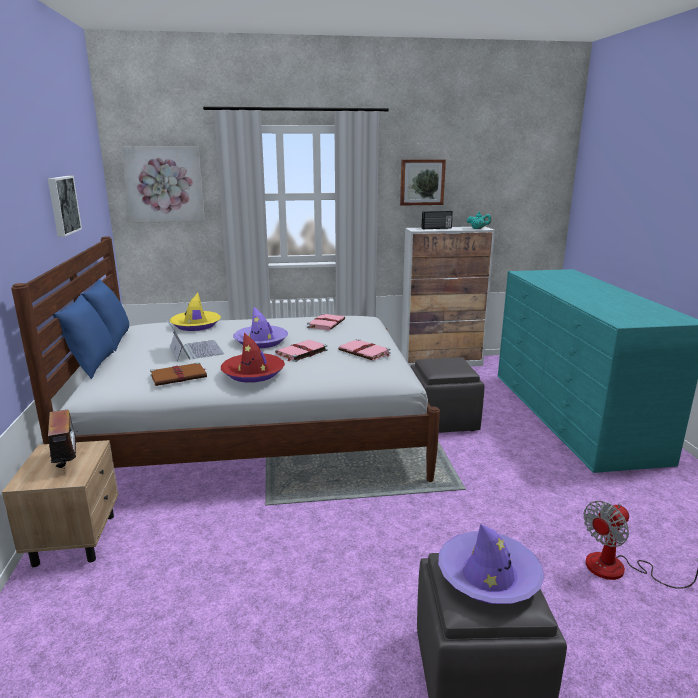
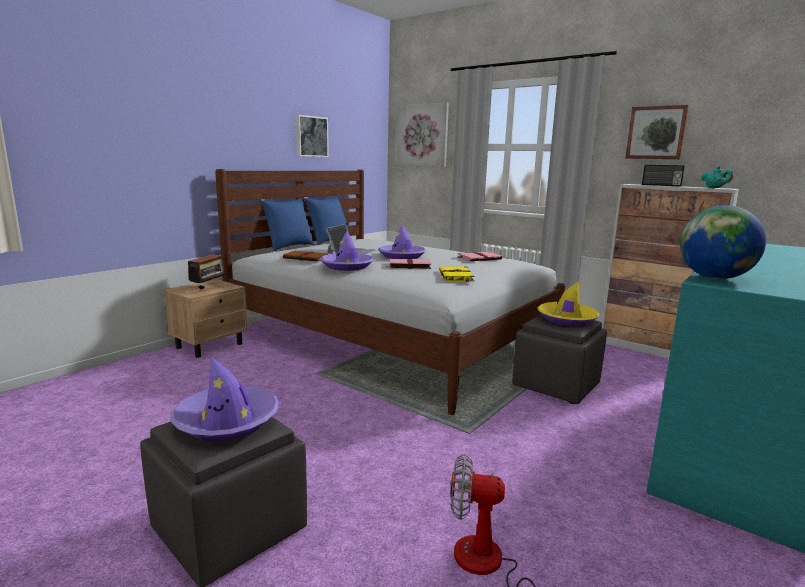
camera: 45 degrees right, 5 degrees down
(196, 325) = (390, 243): yellow hat -> yellow hat (567, 319)
(253, 373) = (347, 266): red hat -> purple hat
(365, 352) = (456, 276): pink book -> yellow book
(614, 318) = (714, 278): none -> globe

